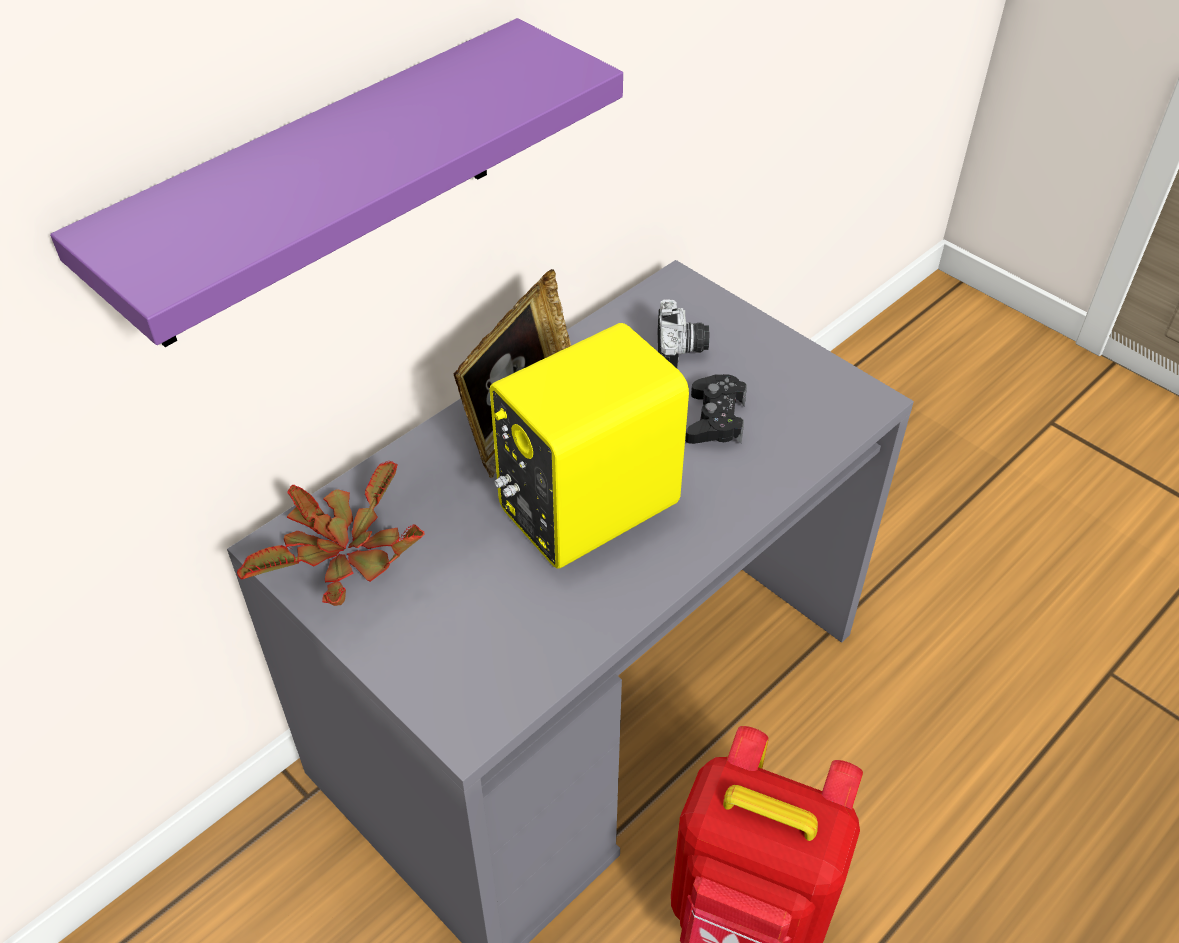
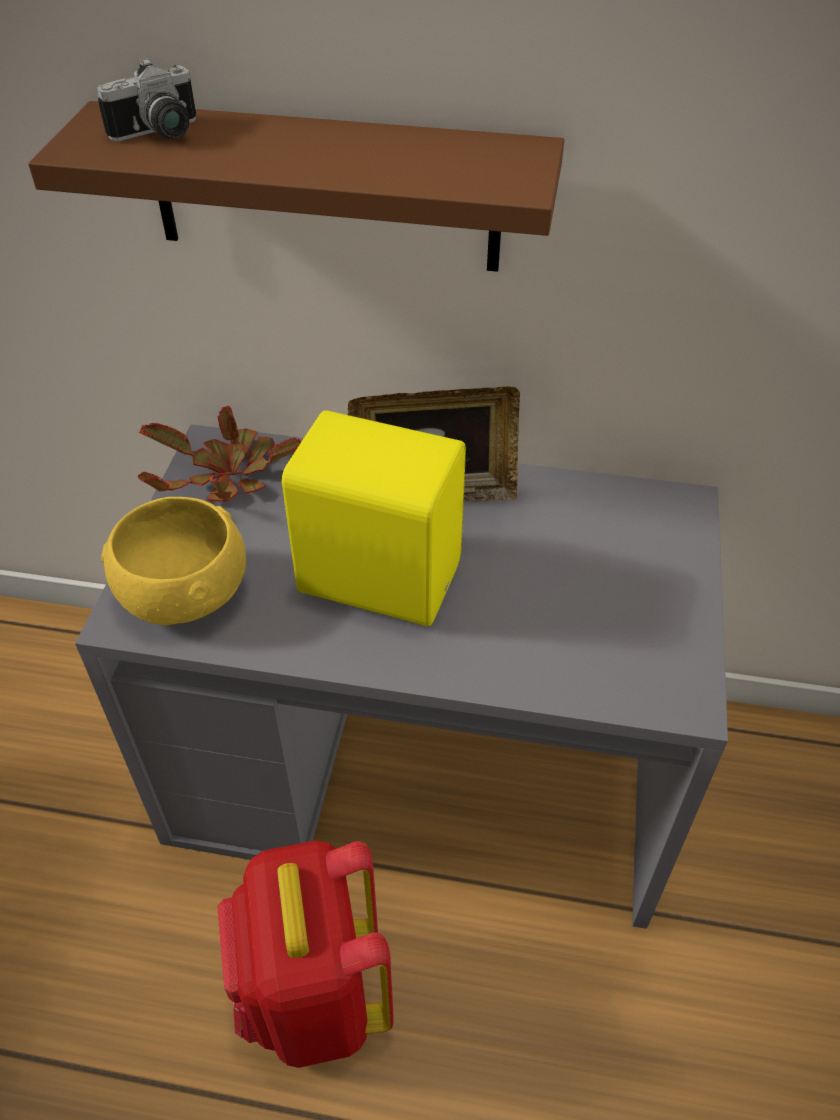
camera: 55 degrees right, 0 degrees up
(322, 186) = (325, 189): purple shelf -> brown shelf
(475, 659) = (183, 592): none -> yellow bowl
(682, 354) = (606, 547): camera -> camera (160, 134)
(715, 419) = (551, 606): black game controller -> none

